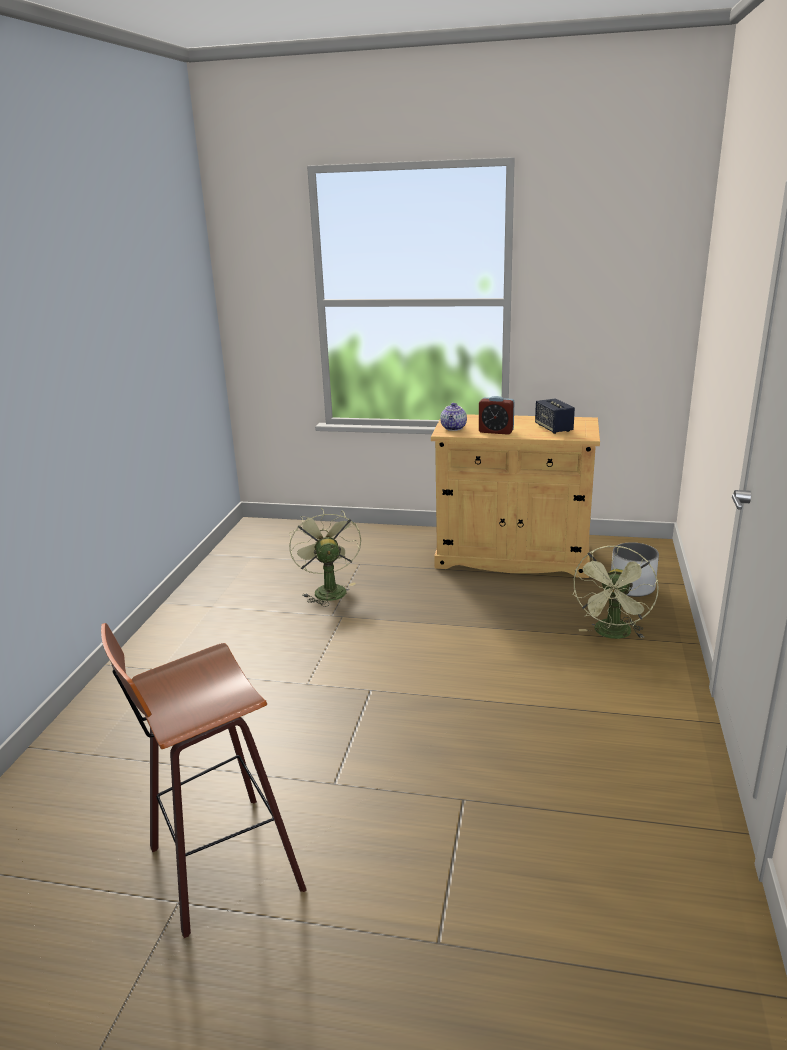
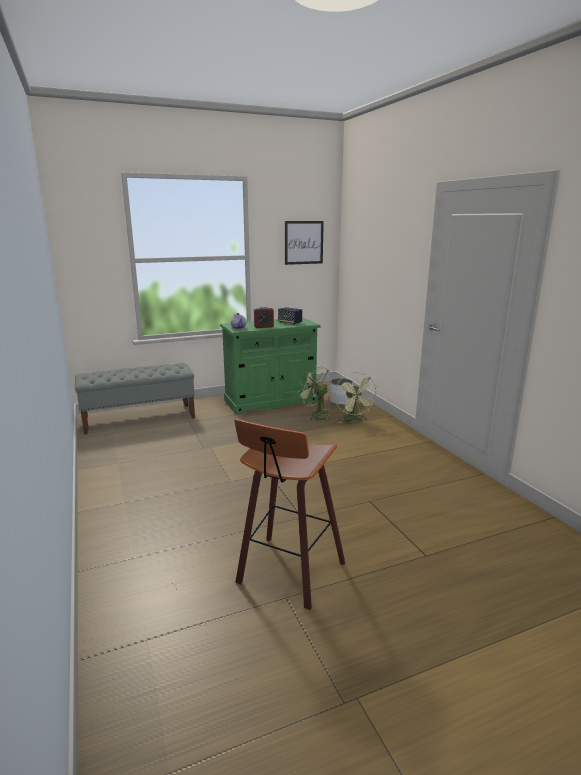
camera: 35 degrees left, 5 degrees down
(304, 543) = (140, 419): none -> grey bench
(327, 590) = (185, 437): green fan -> green fan (316, 414)
(512, 557) = (270, 401): beige cabinet -> green cabinet
(622, 277) = (303, 242): none -> picture

